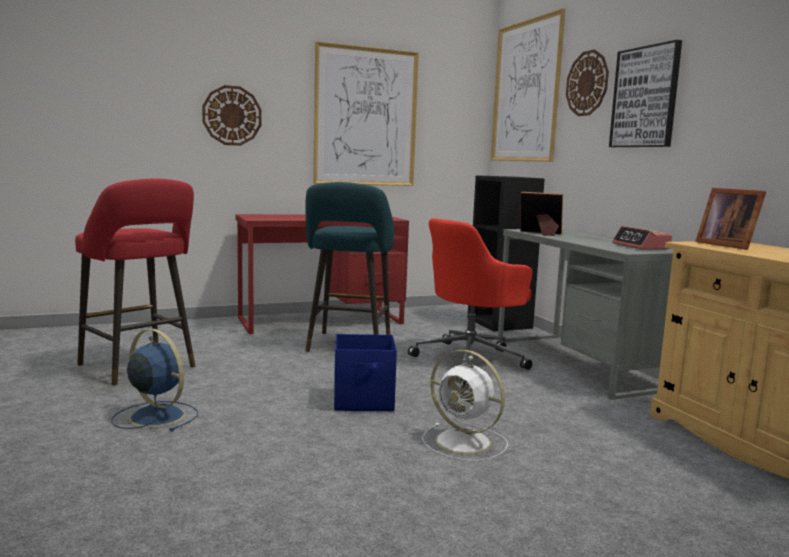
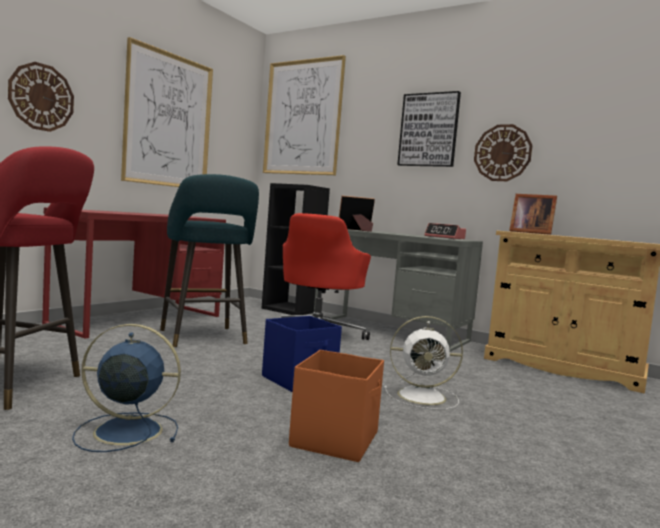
camera: 35 degrees left, 5 degrees down
(294, 460) = (336, 439): none -> orange storage box
(587, 83) = (371, 116): wall clock -> wall clock (502, 153)

